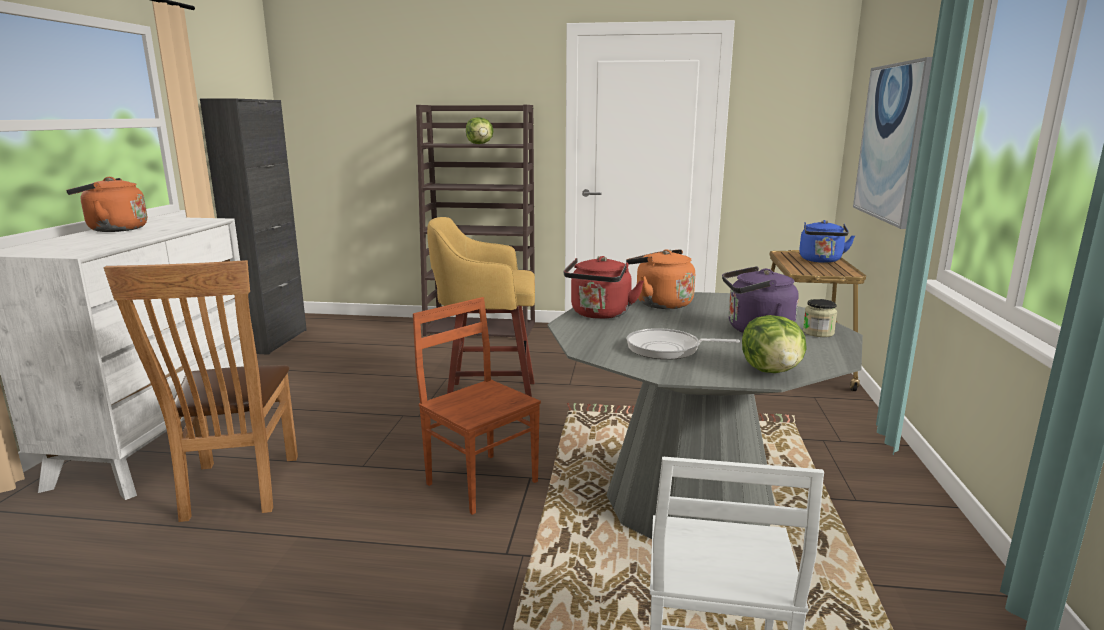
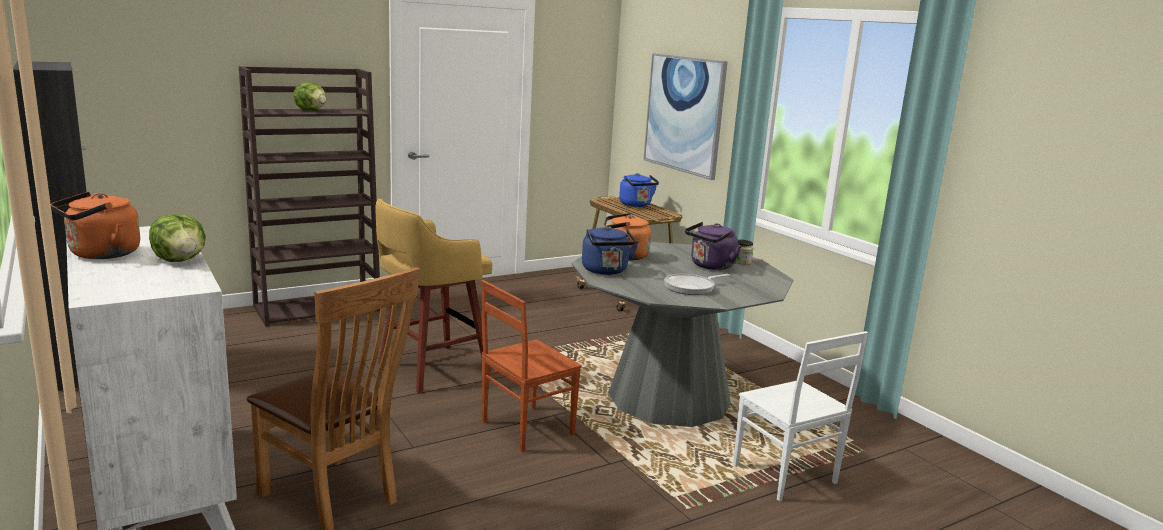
camera: 40 degrees left, 0 degrees up
(482, 481) = (525, 428): brown chair -> brown chair turned 45 degrees counterclockwise
(600, 314) = (606, 271): red kettle -> blue kettle
(772, 371) = (762, 289): lettuce -> lettuce (180, 260)

